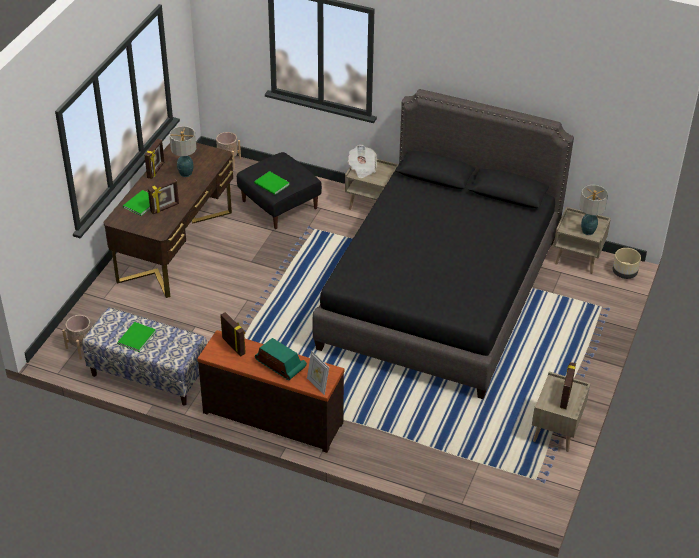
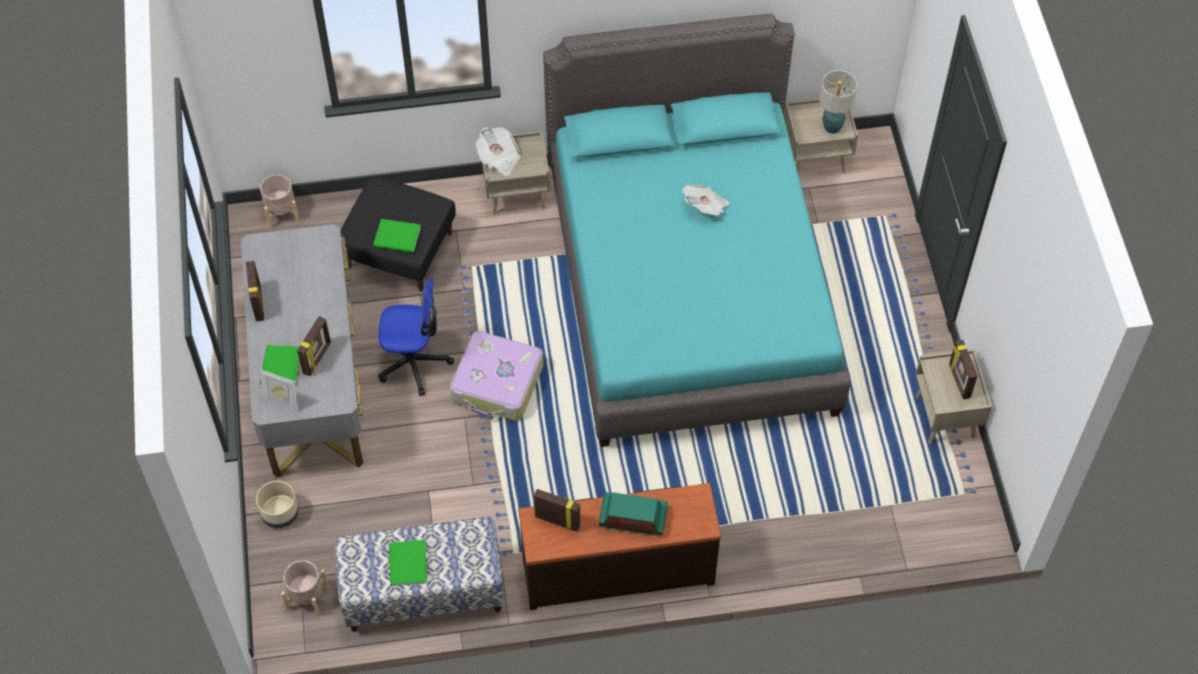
camera: 30 degrees left, 15 degrees up
(175, 246) = (311, 381): brown desk -> grey desk
(185, 173) = (301, 288): table lamp -> none
(241, 260) = (414, 362): none -> office chair
(281, 292) = (498, 384): none -> suitcase
(318, 385) = (697, 523): picture frame -> picture frame (282, 403)
(439, 293) = (689, 288): black bed -> turquoise bed
(460, 229) = (705, 207): none -> newspaper
(624, 273) = (879, 153): beige planter -> beige planter (280, 513)

